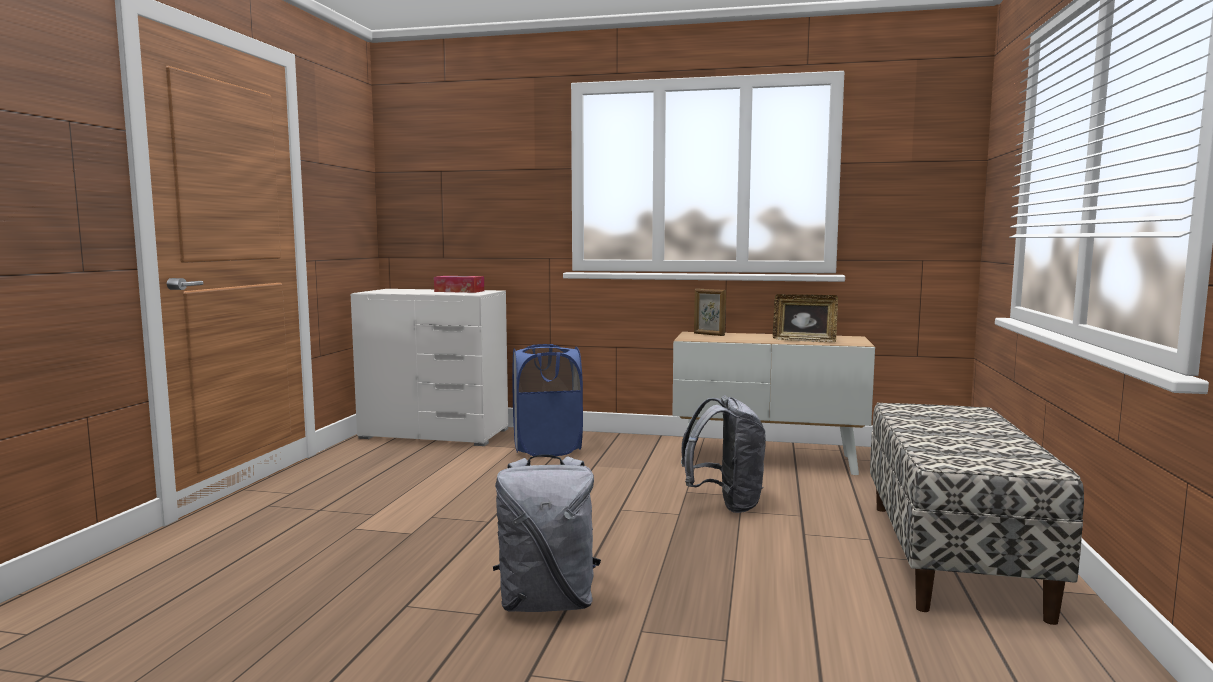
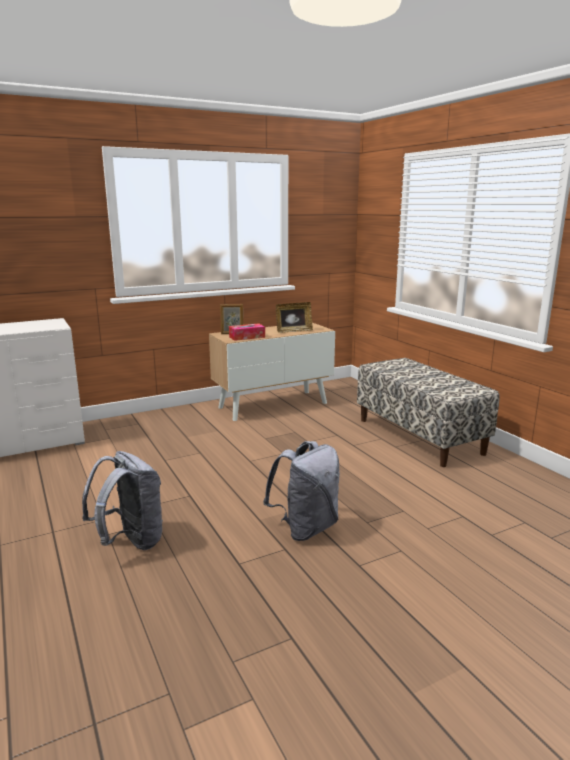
camera: 40 degrees left, 10 degrees up
(459, 291) = (32, 325): tissue box -> tissue box (247, 337)
(547, 448) = (133, 433): blue laundry basket -> none
(725, 504) = (295, 440): grey backpack -> grey backpack (130, 541)

